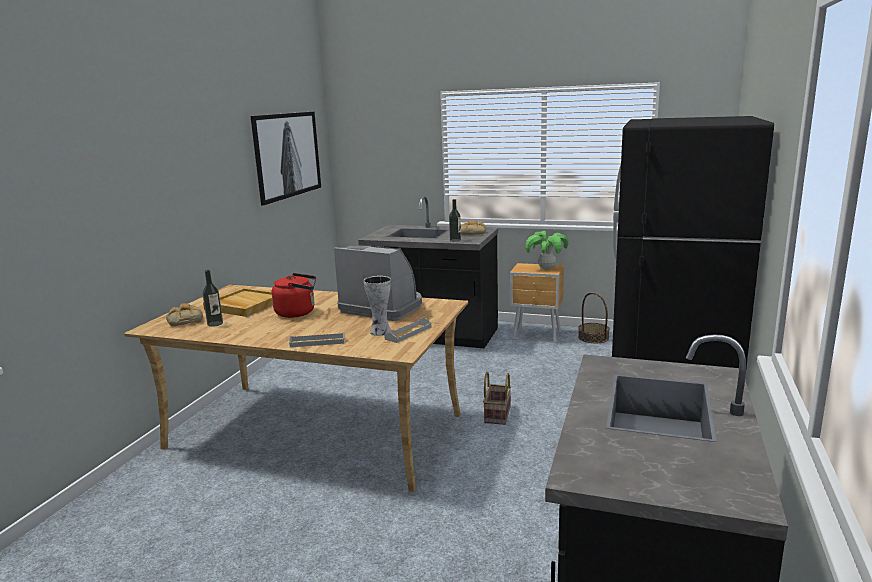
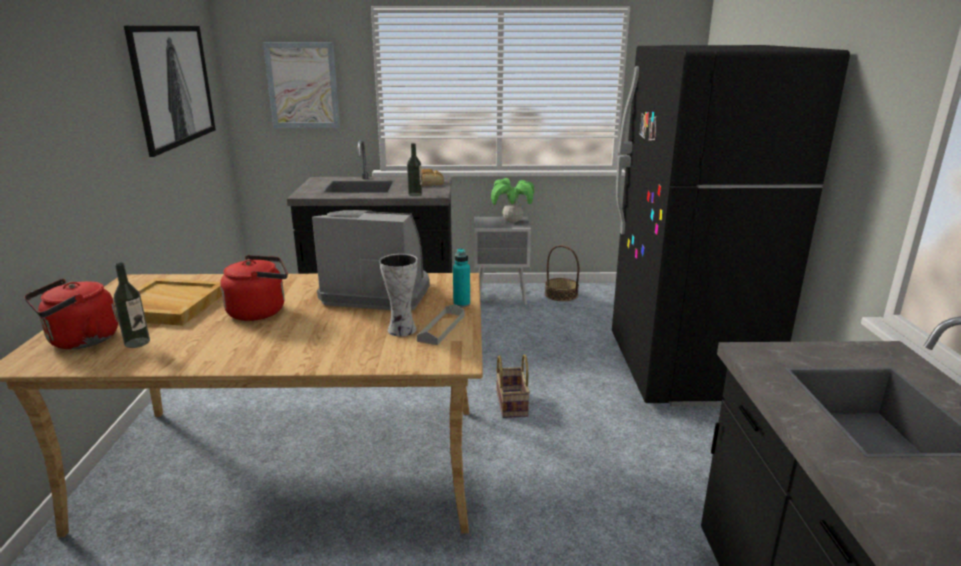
camera: 20 degrees left, 5 degrees up
(185, 320) = (80, 341): bread -> red kettle
(317, 342) = (323, 357): grey tray -> none
(388, 153) = (302, 85): none -> picture
(436, 319) = (461, 304): none -> turquoise bottle
(537, 336) = (502, 298): brown nightstand -> grey nightstand

